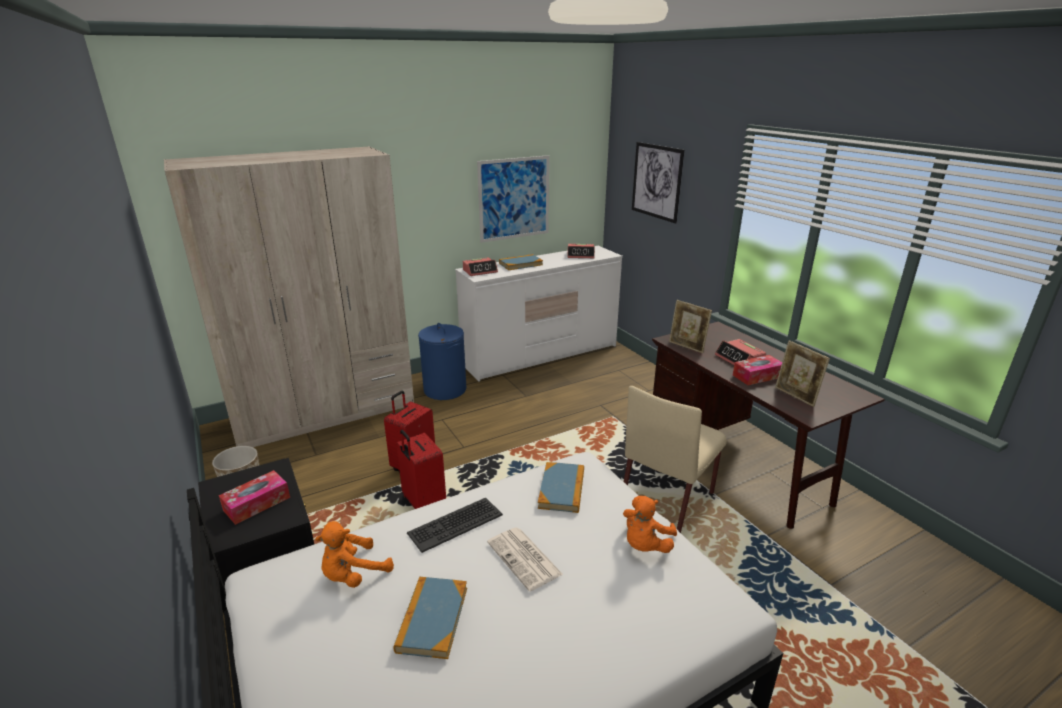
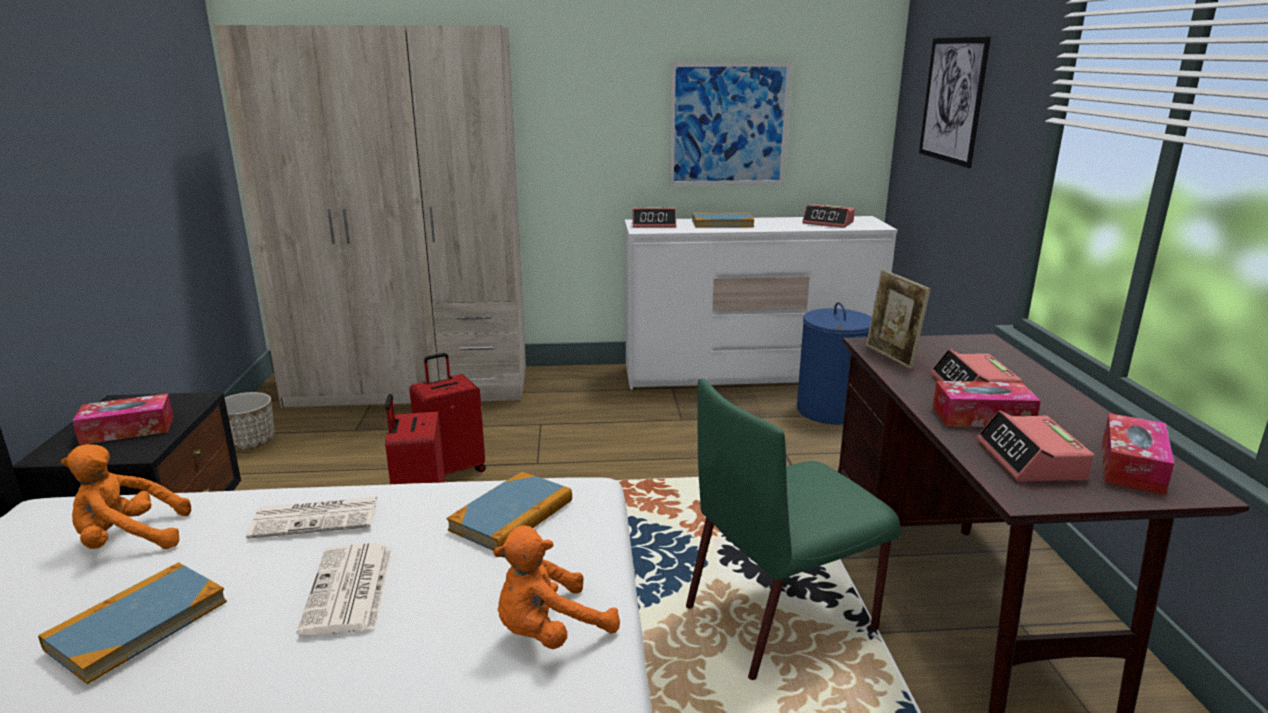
camera: 25 degrees right, 5 degrees down
(445, 390) = (577, 391): blue laundry basket -> blue laundry basket (830, 410)
(455, 524) = (317, 518): keyboard -> newspaper
(667, 500) = (783, 617): beige chair -> green chair
(796, 396) = (1030, 461): picture frame -> alarm clock
(833, 389) = (1131, 466): none -> tissue box

